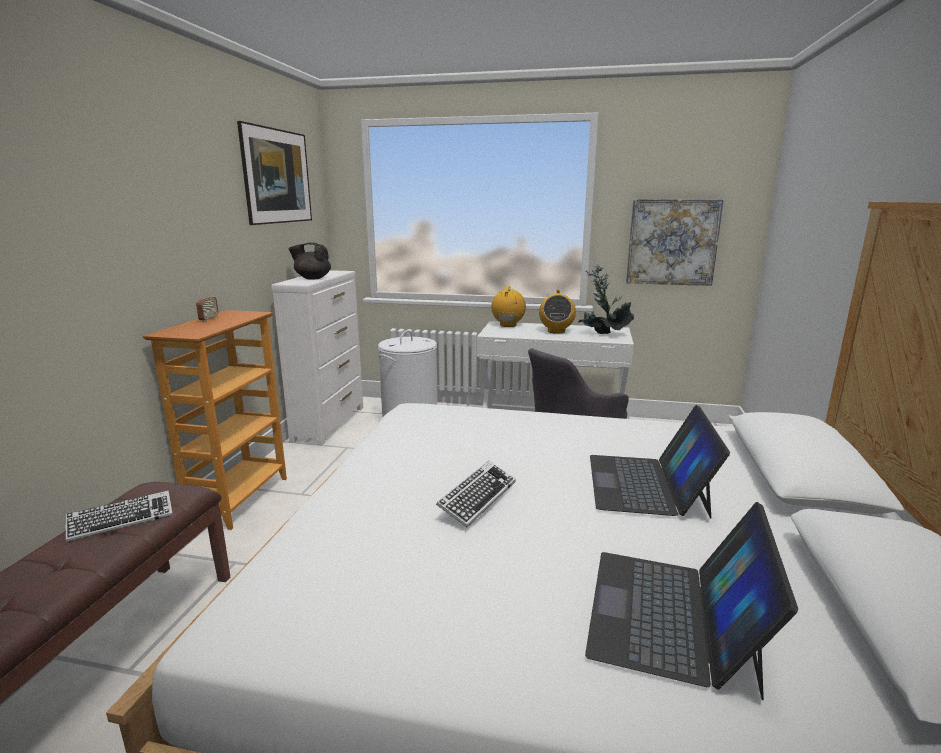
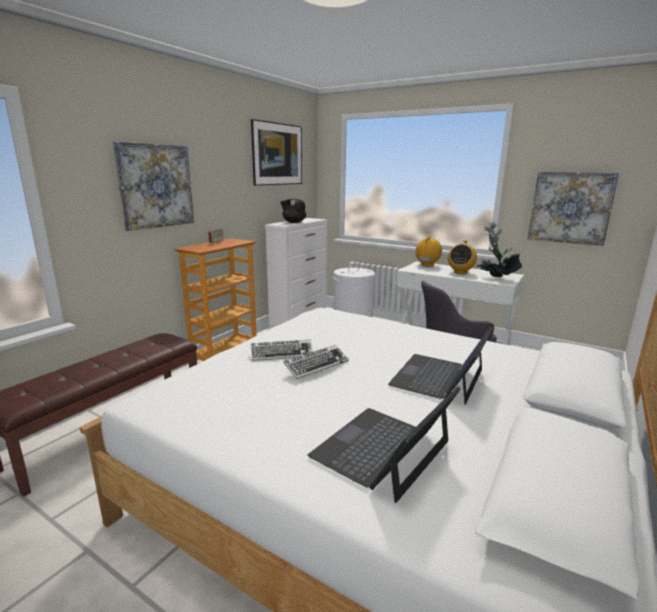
camera: 20 degrees right, 0 degrees up
(103, 231) = (156, 186): none -> picture
(121, 520) = (139, 349): keyboard -> keyboard (282, 354)

